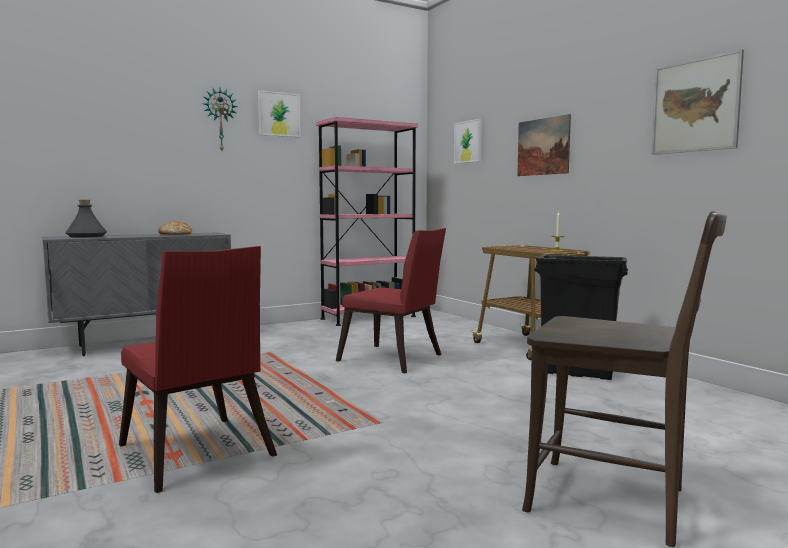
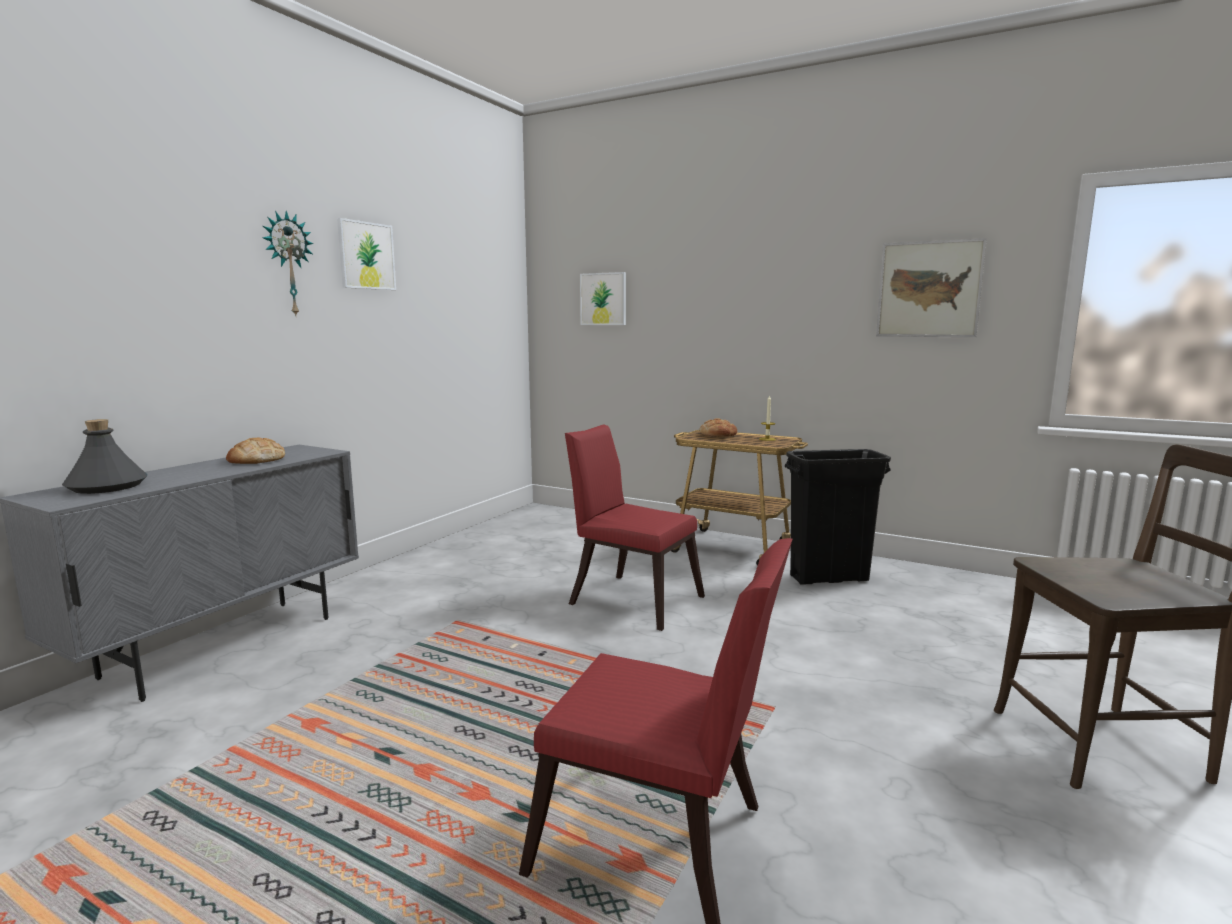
camera: 30 degrees left, 5 degrees up
(368, 318) = (492, 531): pink bookcase -> none
(394, 360) = (630, 598): red chair -> red chair turned 150 degrees counterclockwise
(524, 247) = (718, 434): none -> bread
(543, 146) = (724, 315): picture -> none

